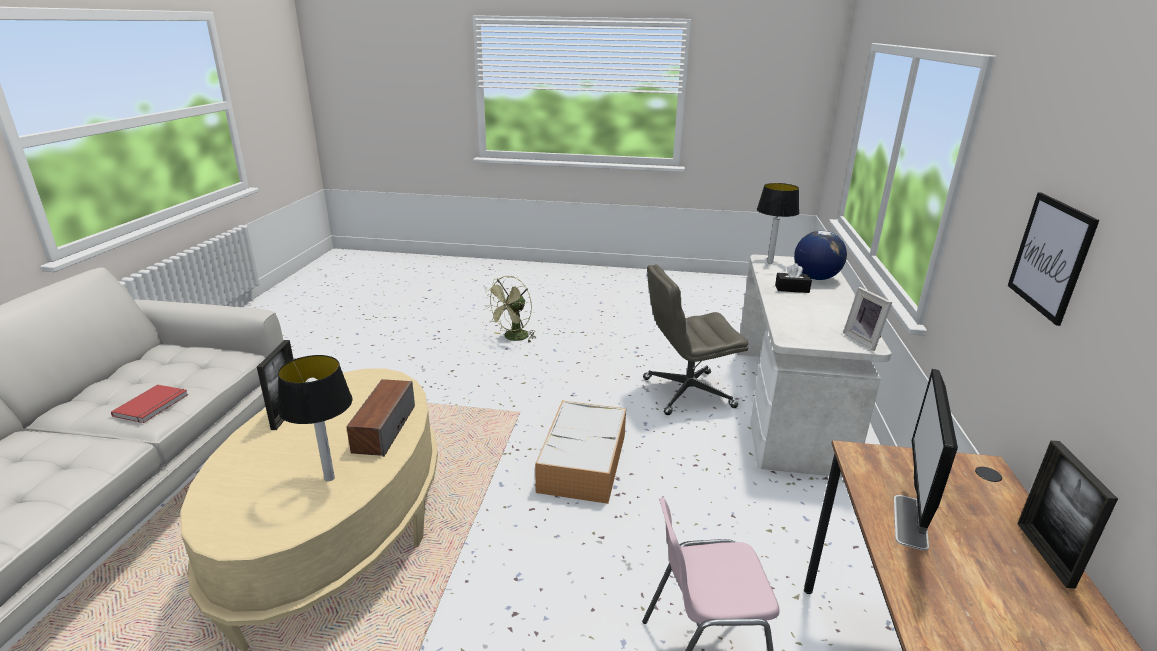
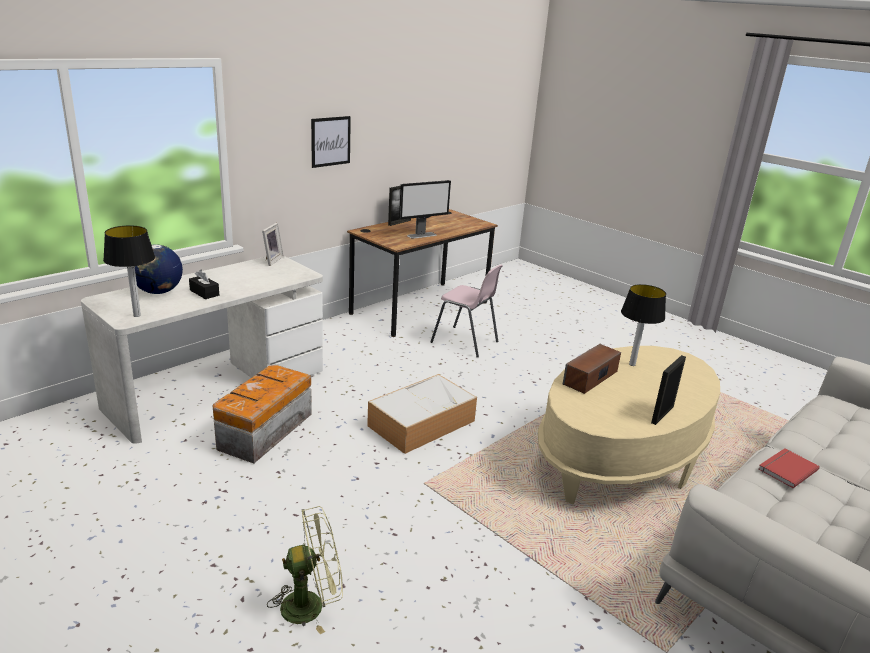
camera: 145 degrees left, 0 degrees up
(687, 393) = (263, 431): grey office chair -> storage box

